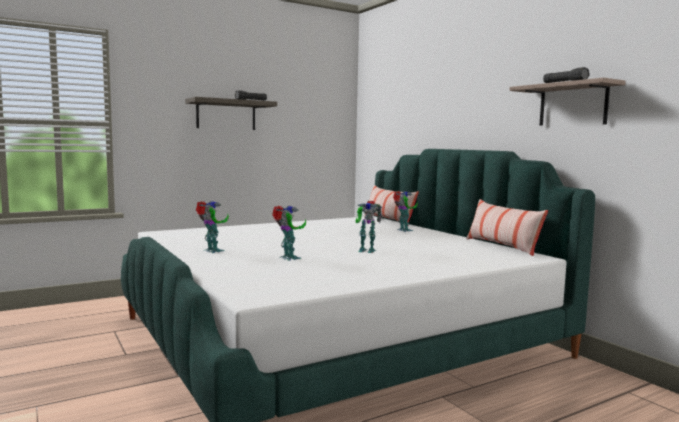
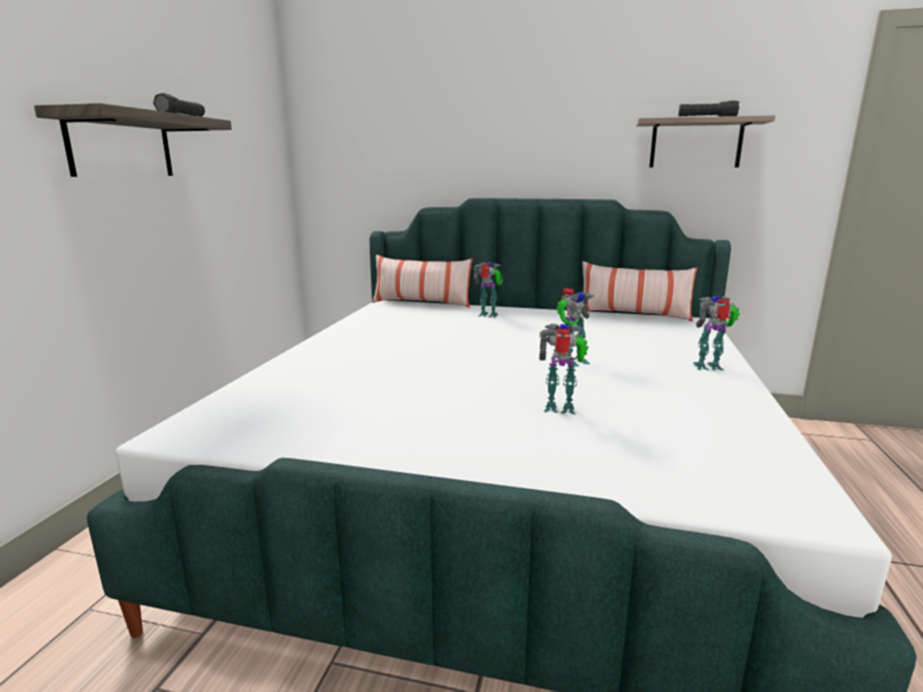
camera: 45 degrees left, 10 degrees up
(212, 251) = (427, 440): toy robot -> toy robot (709, 367)

